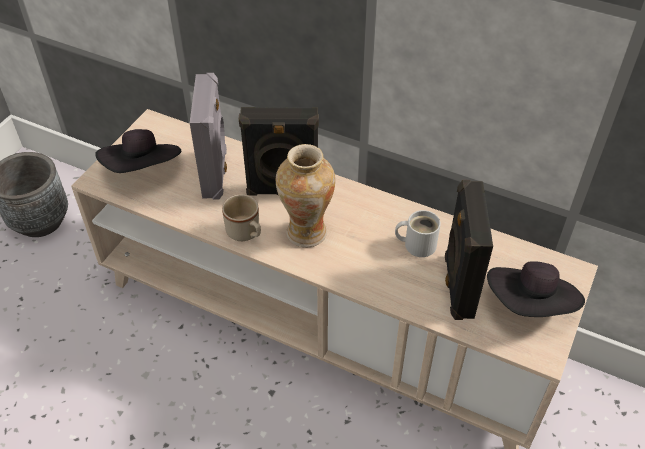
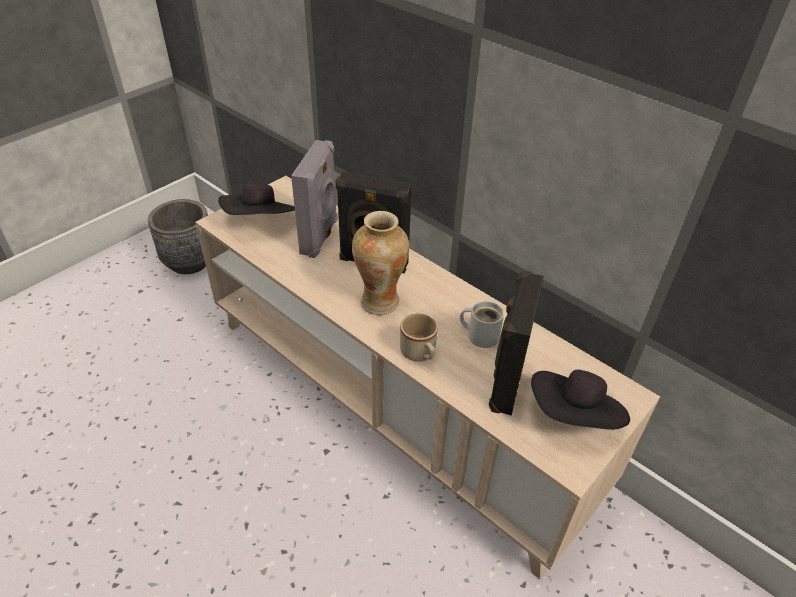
camera: 15 degrees right, 5 degrees down
(246, 234) = (325, 291): beige mug -> beige mug (420, 354)

